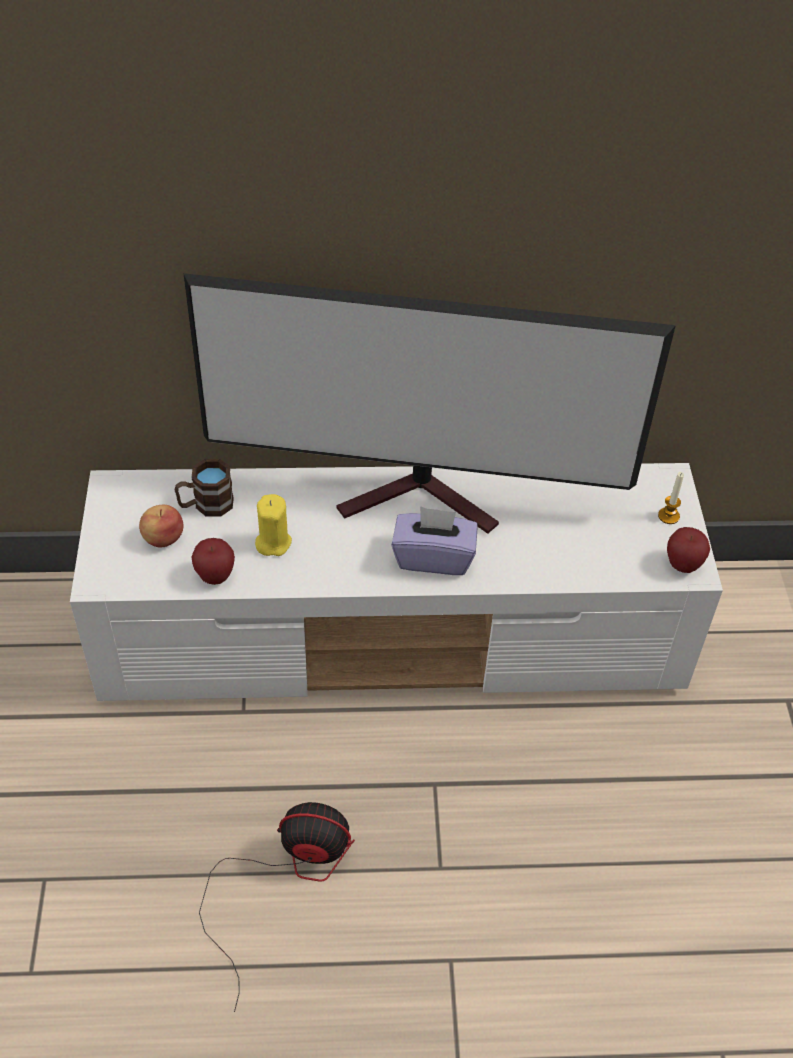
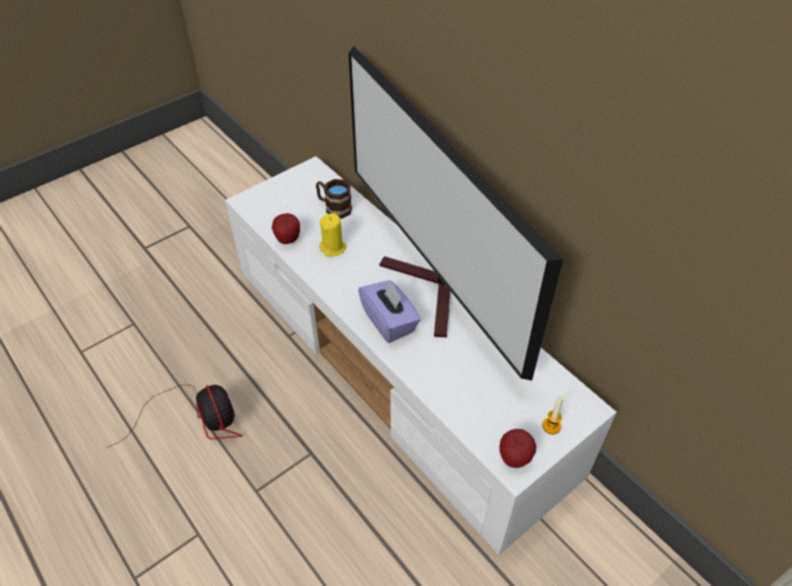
camera: 55 degrees right, 0 degrees up
(163, 537) = (296, 206): apple -> none

